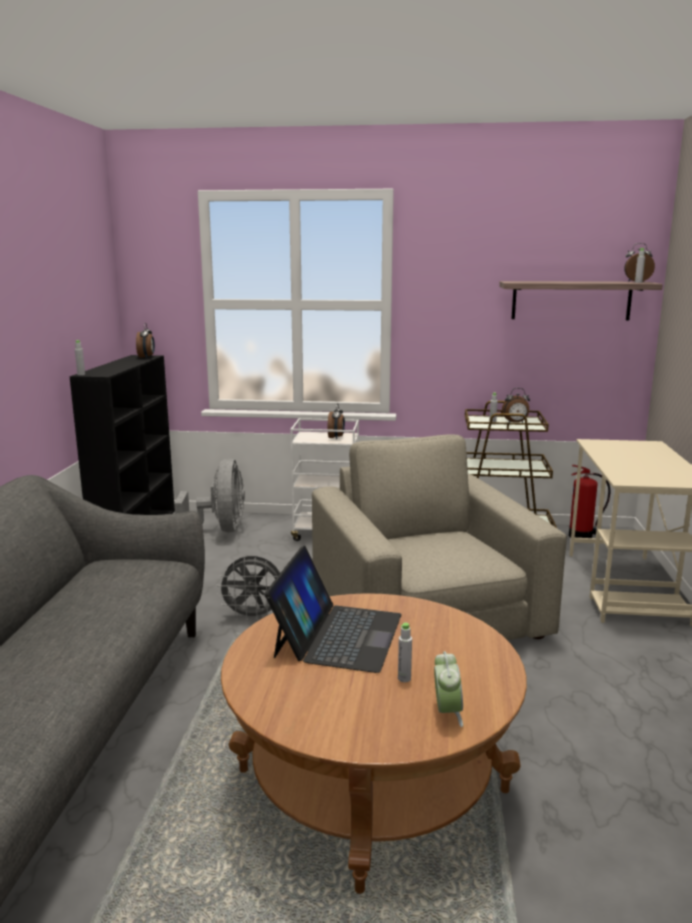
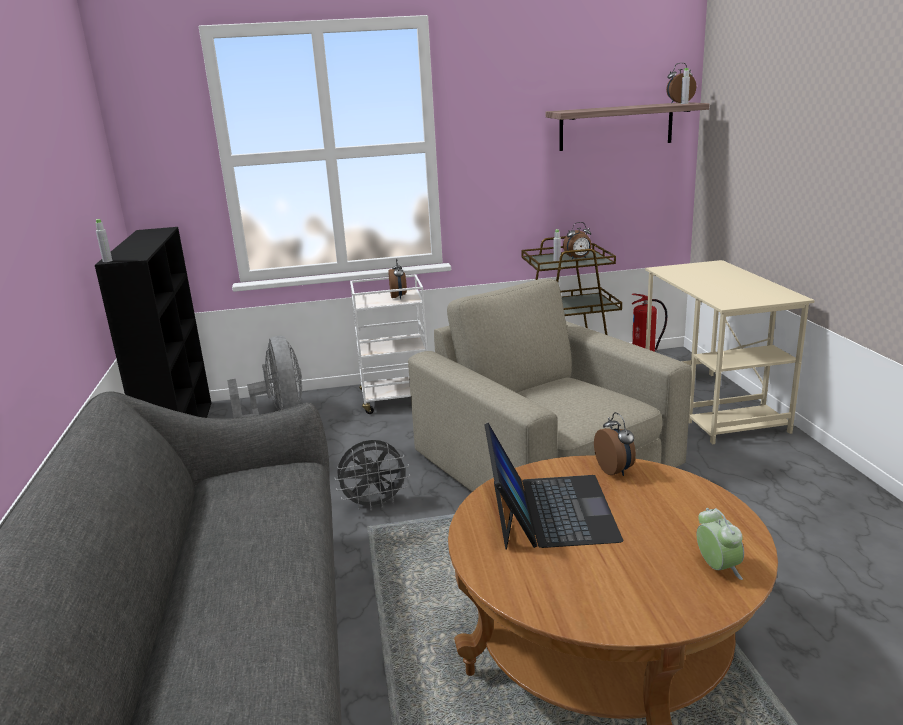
camera: 15 degrees left, 5 degrees up
(146, 357) = (160, 231): alarm clock -> alarm clock (615, 470)
(404, 678) = (650, 542): grey bottle -> none

